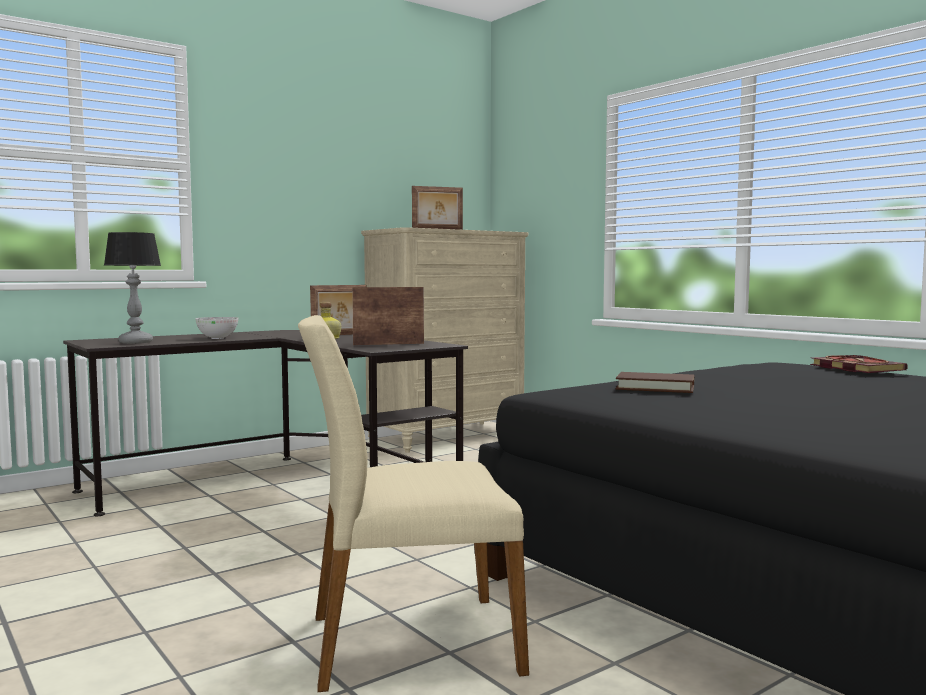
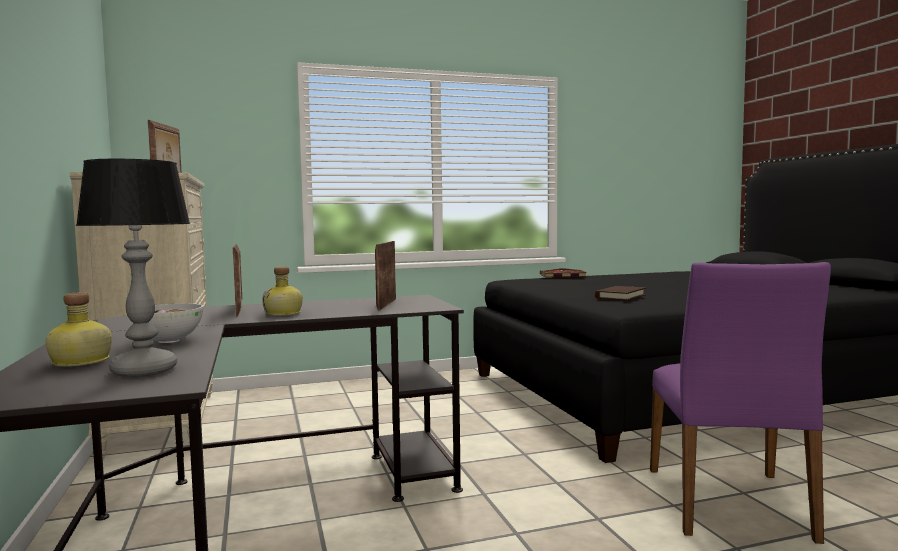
camera: 70 degrees left, 0 degrees up
(159, 338) = (80, 362): none -> bottle
(409, 642) = (729, 503): beige chair -> purple chair

